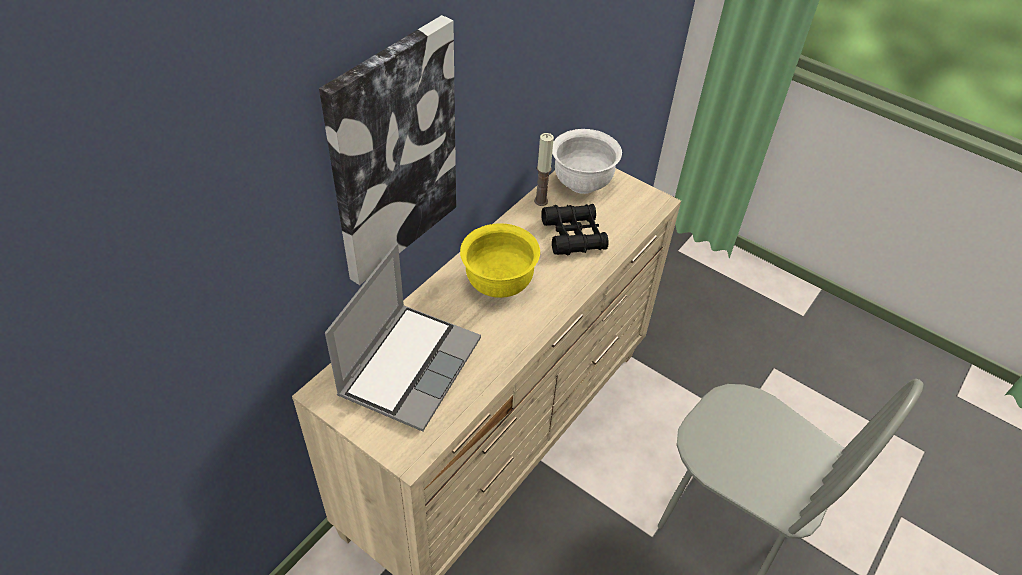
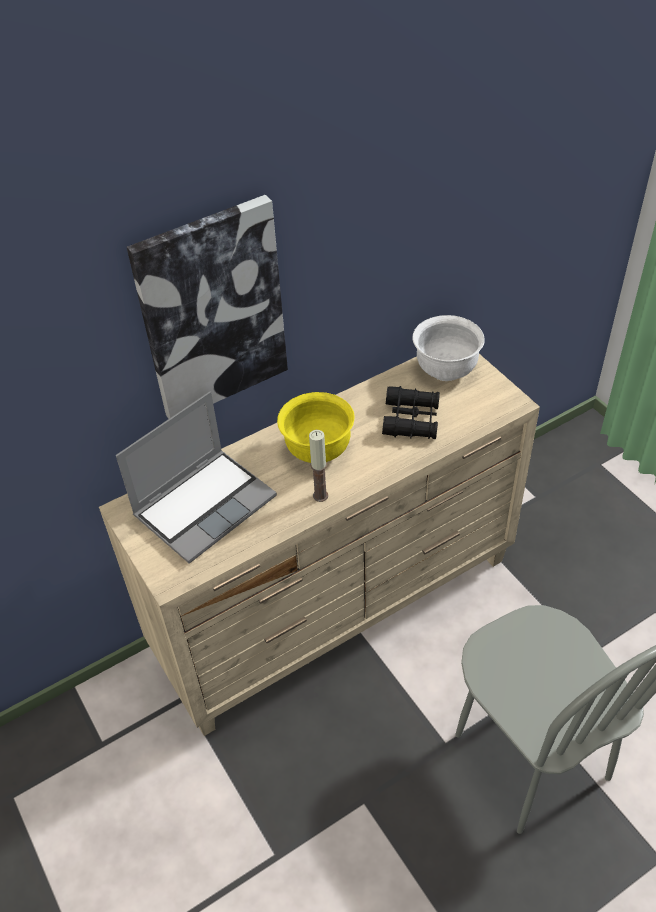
camera: 25 degrees right, 0 degrees up
(541, 201) = (396, 380): candle -> candle (320, 495)

